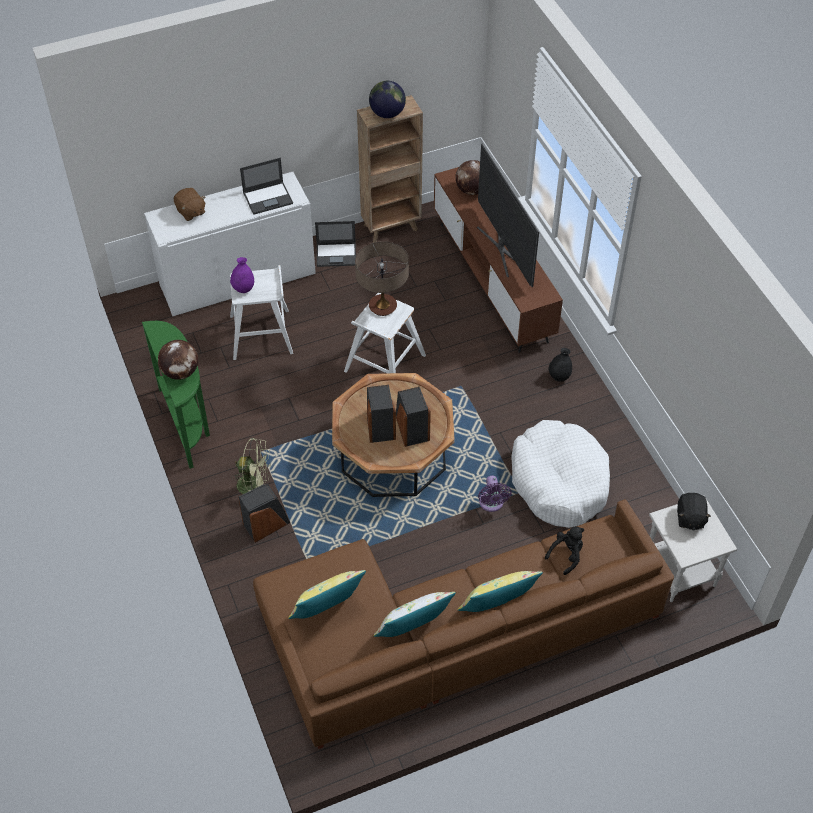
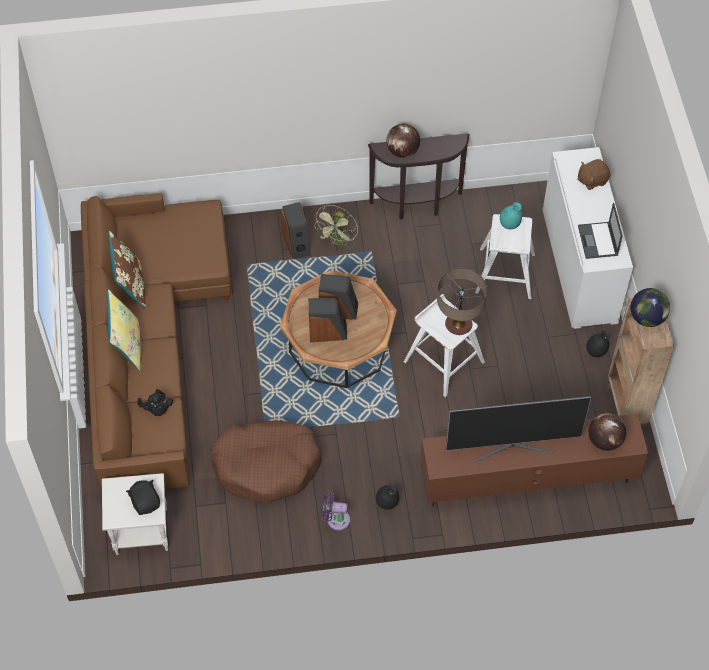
camera: 105 degrees right, 5 degrees up
(187, 423) = (417, 206): green console table -> brown console table
(243, 288) = (509, 224): purple vase -> turquoise vase
(328, 612) = (168, 235): yellow pillow -> none
(337, 254) = (596, 352): laptop -> black vase
(413, 631) = (130, 286): white pillow -> brown pillow
(491, 504) = (261, 406): purple fan -> purple fan (335, 519)
(559, 481) = (267, 466): white dog bed -> brown dog bed
(690, 518) = (146, 502): black plush toy -> black plush toy turned 45 degrees clockwise

